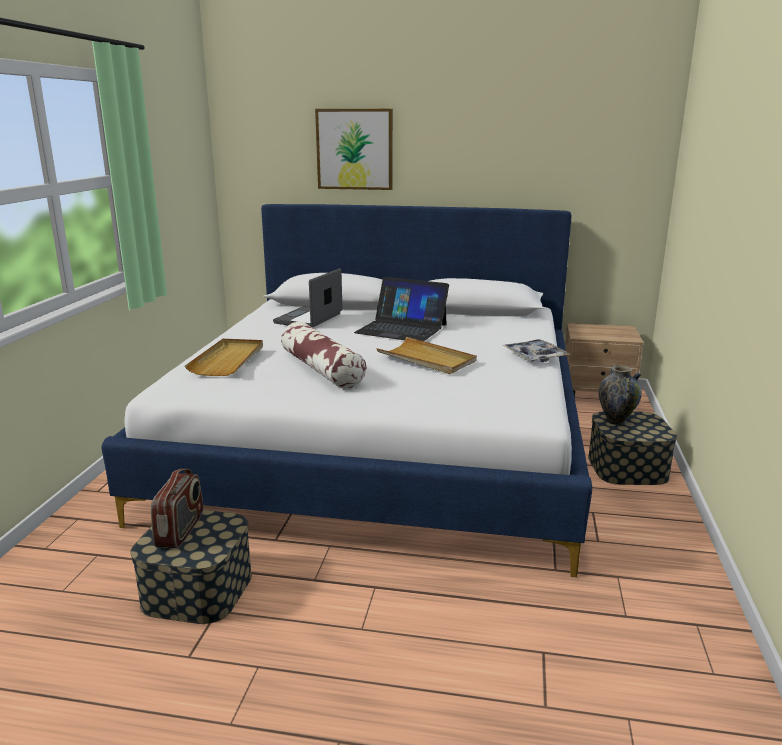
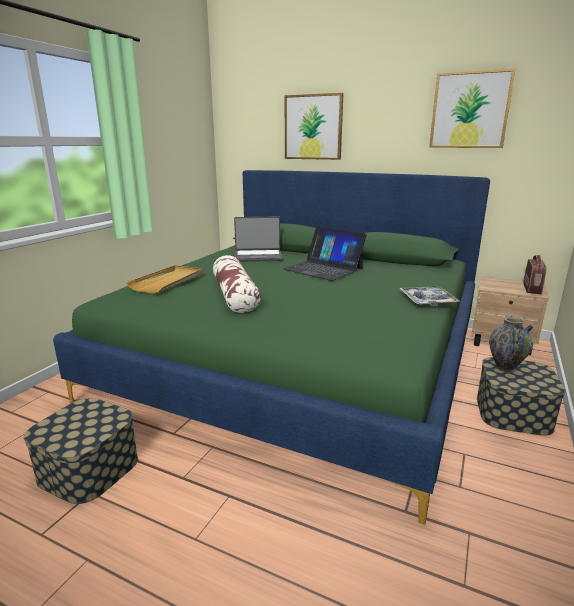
camera: 15 degrees right, 0 degrees up
(181, 530) = (76, 418): radio -> radio (532, 289)
(309, 319) = (258, 256): laptop -> laptop turned 135 degrees counterclockwise
(382, 441) = (301, 359): white bed -> green bed
(427, 359) = (326, 294): beige tray -> none
(543, 134) = (470, 110): none -> picture

